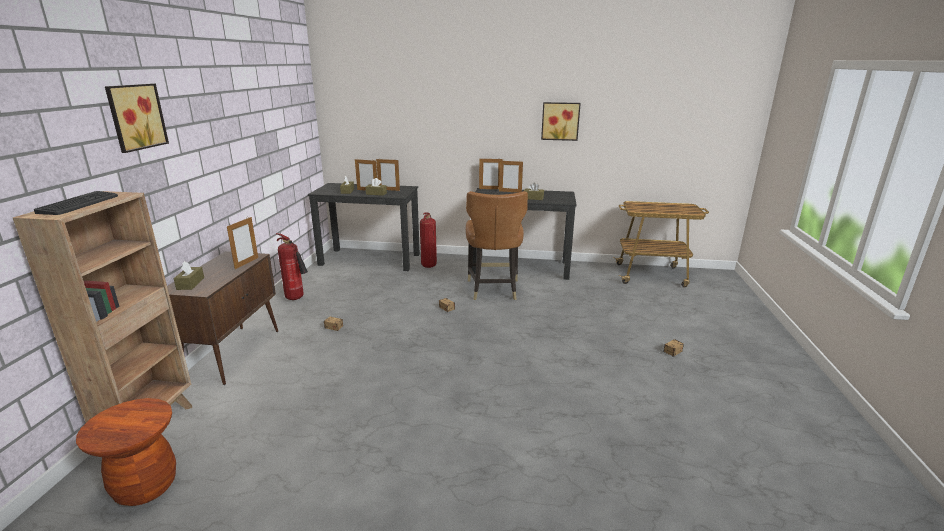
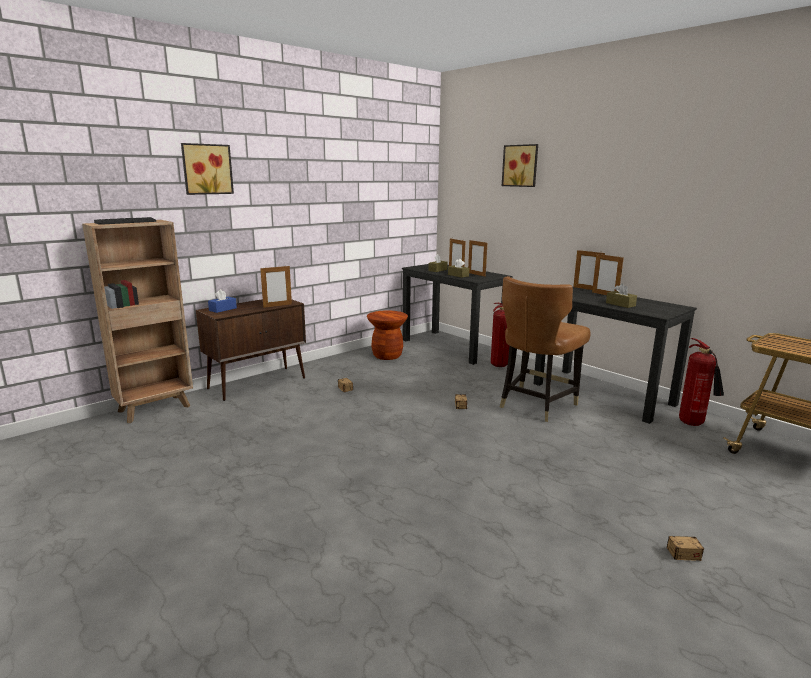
camera: 40 degrees right, 5 degrees down
(146, 486) = (105, 441): brown stool -> brown stool (387, 355)
(190, 283) = (223, 309): brown tissue box -> blue tissue box
(297, 298) = (351, 360): fire extinguisher -> fire extinguisher (693, 424)
(560, 121) = (687, 208): picture -> picture (521, 165)

